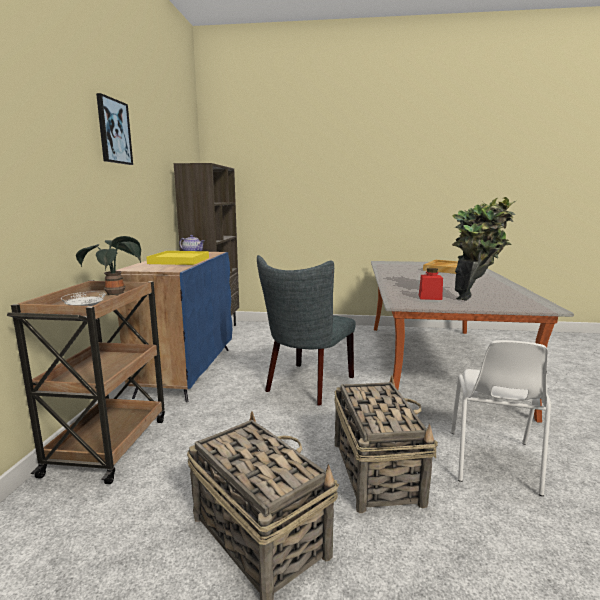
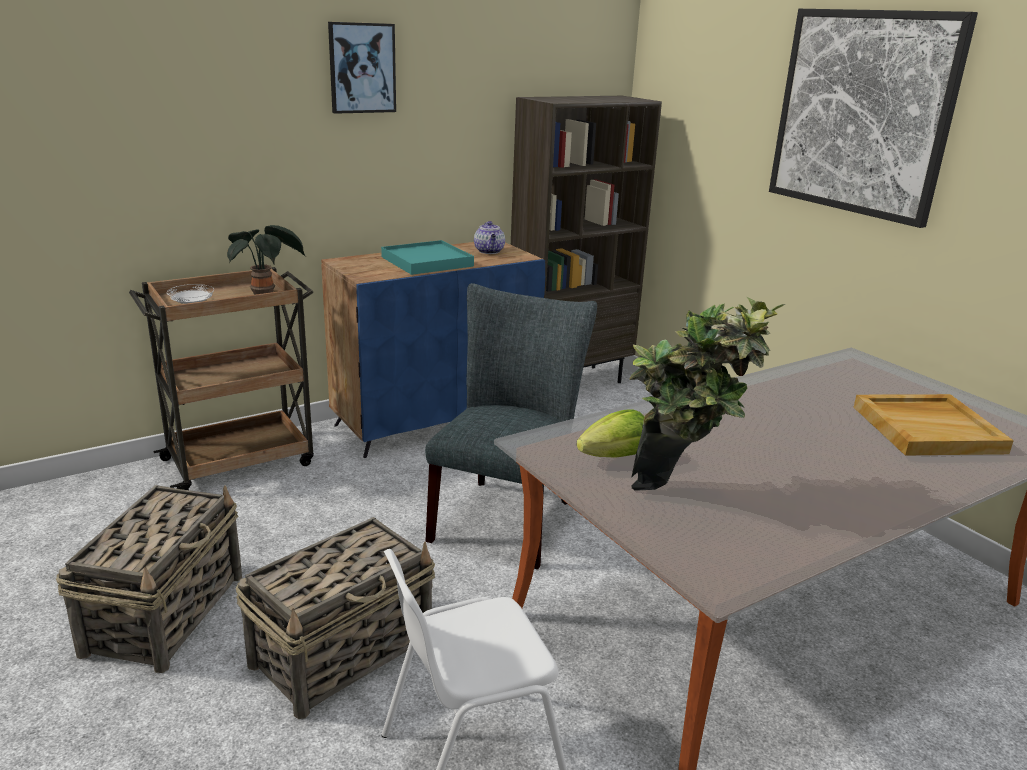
camera: 50 degrees right, 10 degrees up
(179, 261) = (427, 261): yellow tray -> turquoise tray
(306, 385) = (506, 516): grey chair -> grey chair turned 120 degrees clockwise
(350, 161) = (862, 113): none -> picture
(430, 297) = (614, 457): red jar -> lettuce

